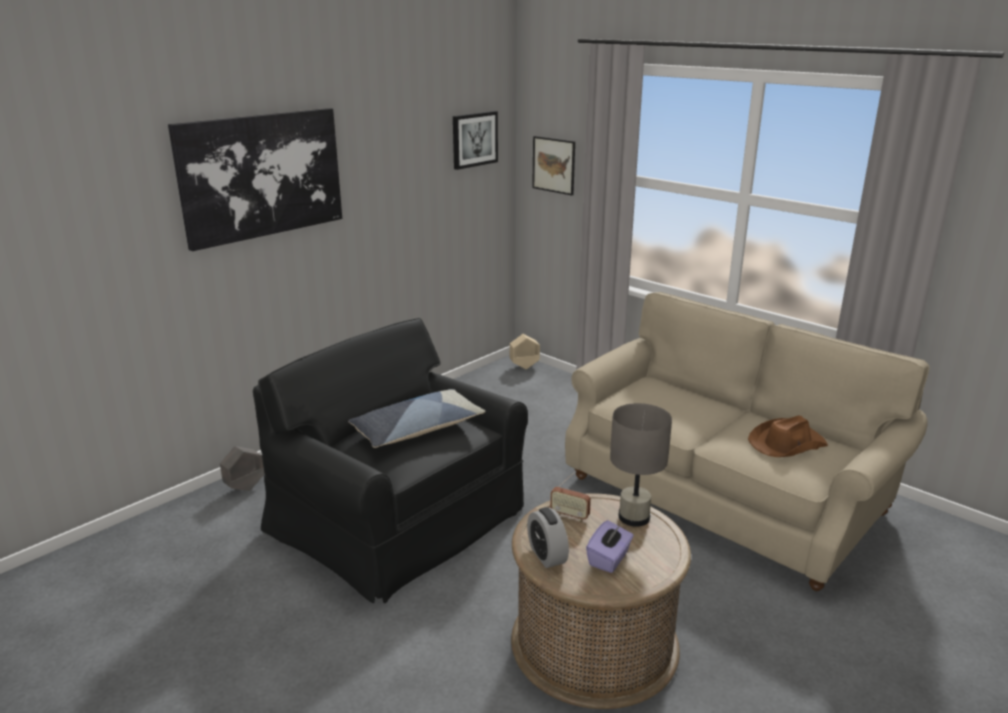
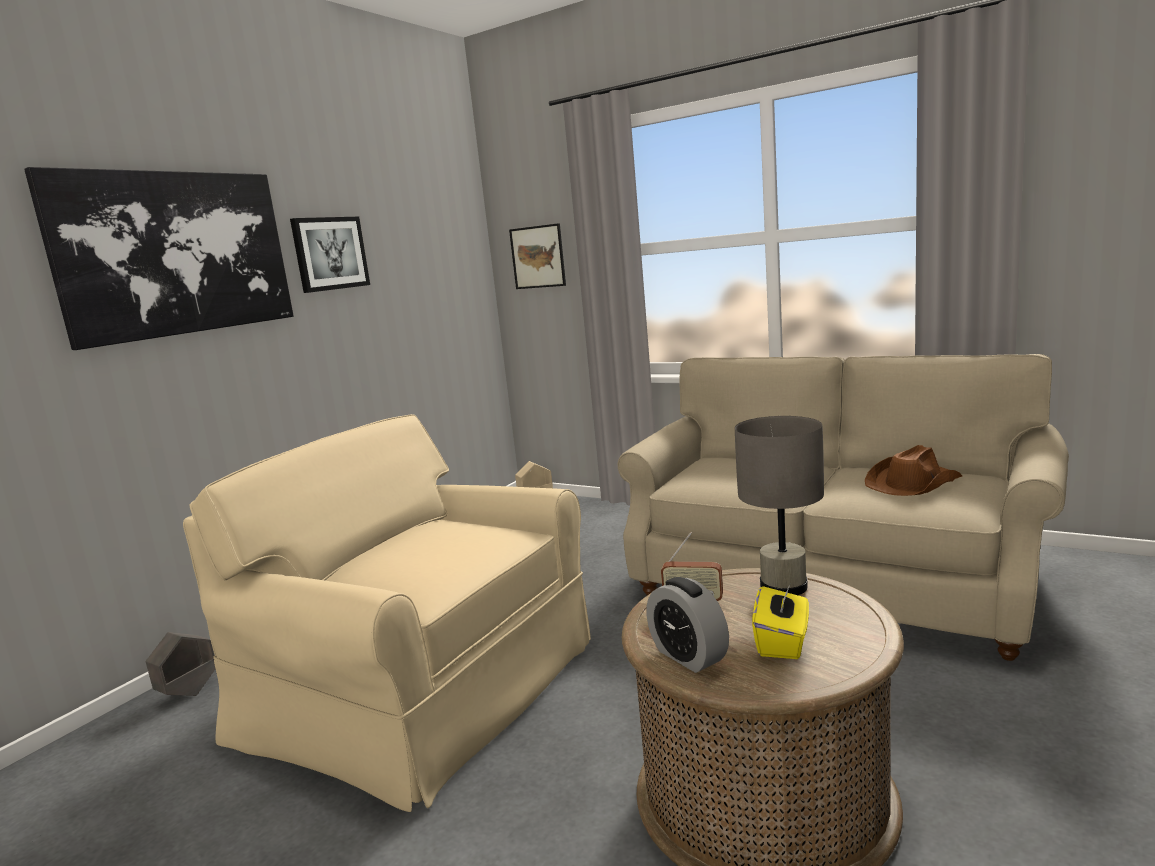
camera: 10 degrees left, 10 degrees down
(398, 518) = (422, 687): black armchair -> beige armchair
(417, 429) = (436, 544): pillow -> none
(474, 139) = (443, 234): picture -> picture (330, 253)
(609, 559) = (782, 642): purple tissue box -> yellow tissue box

